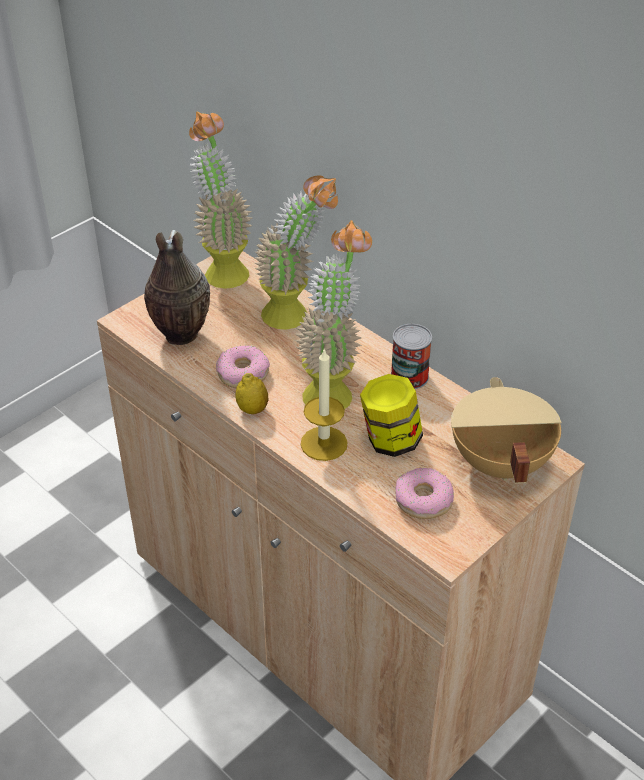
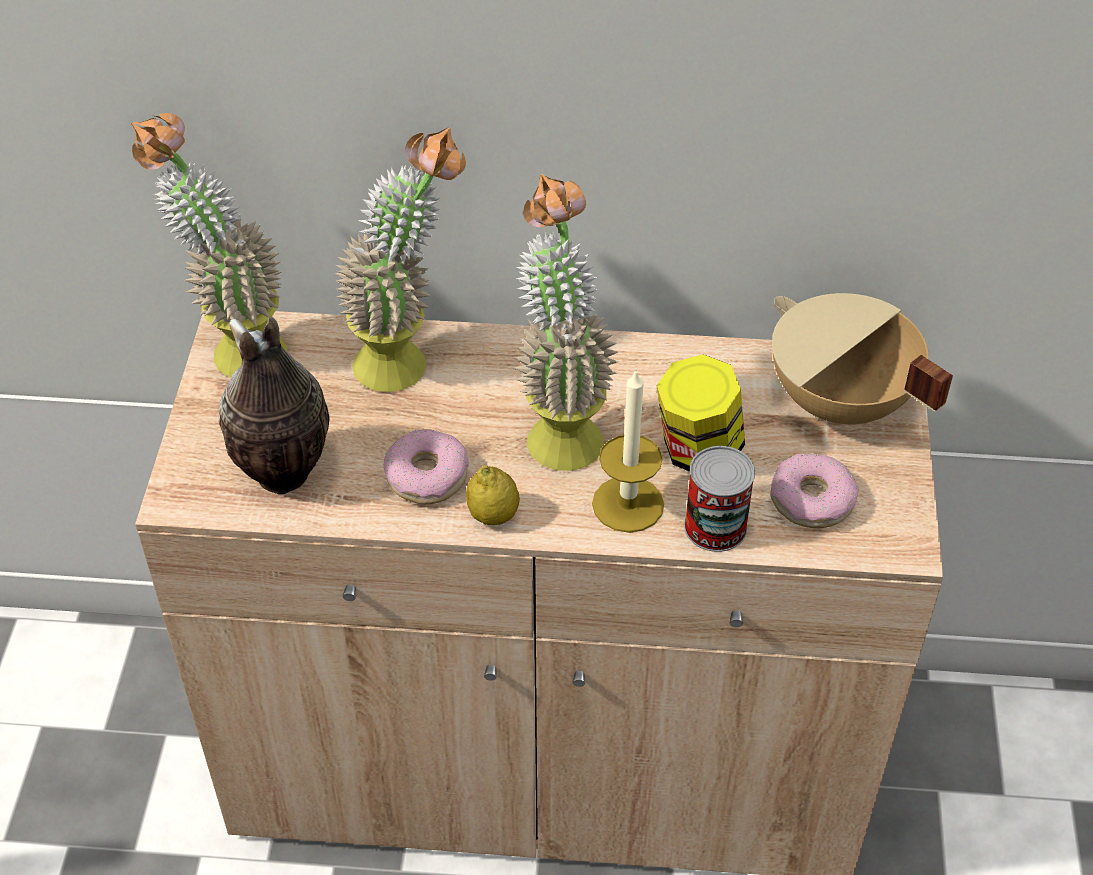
camera: 40 degrees left, 5 degrees up
(409, 376) = (630, 357): can -> can (715, 527)

